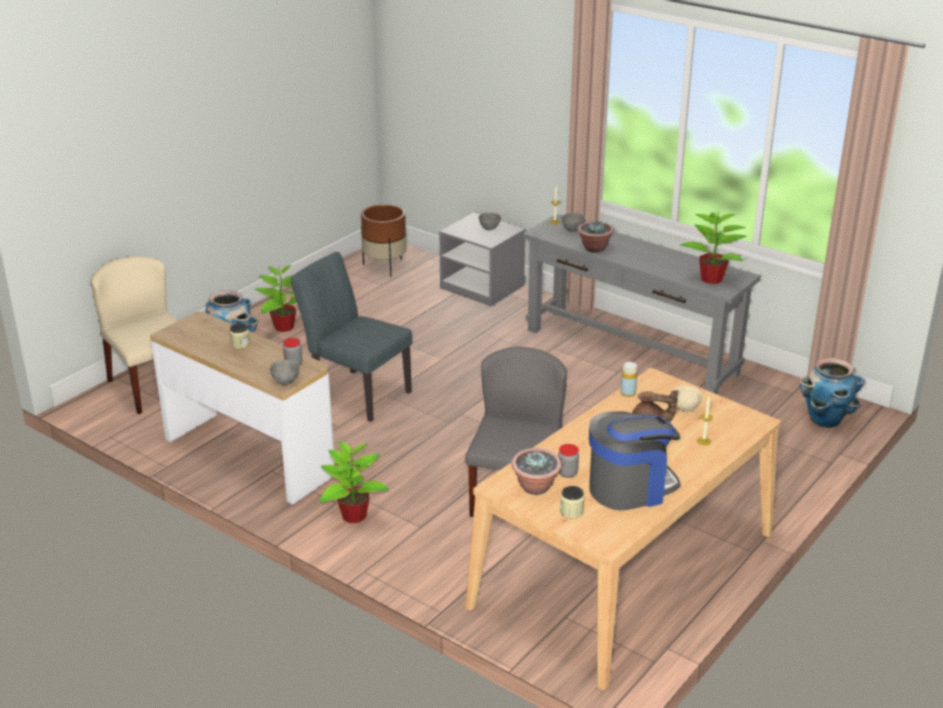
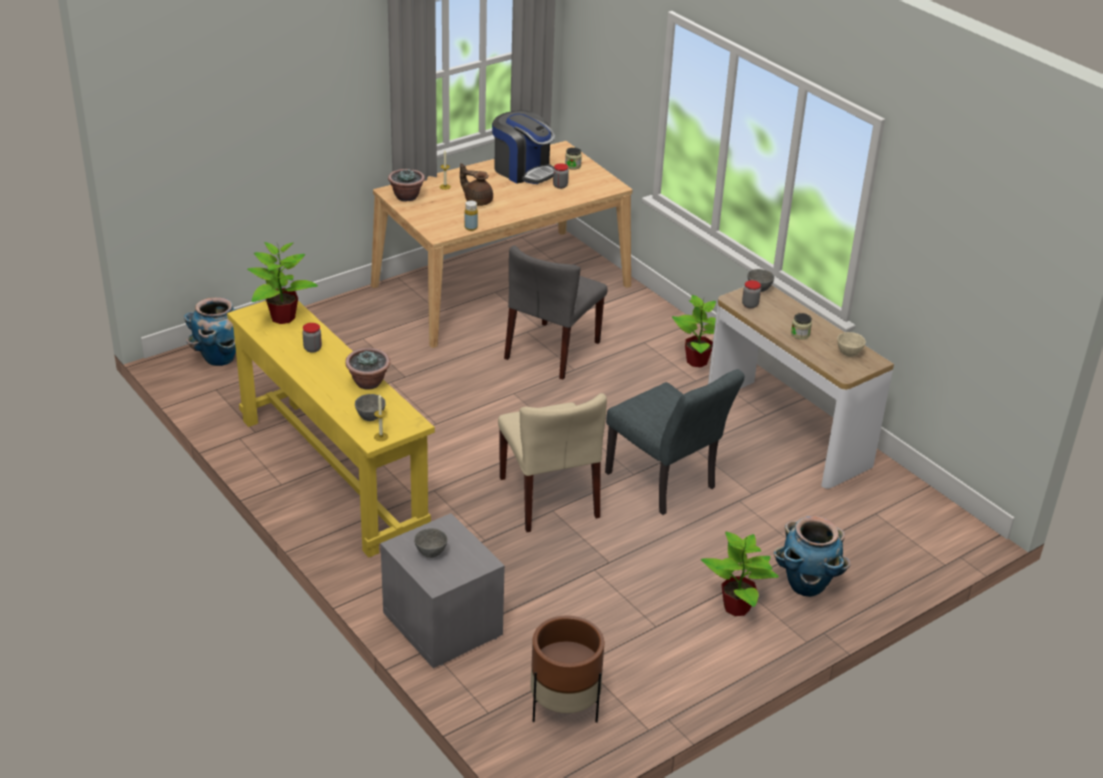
camera: 165 degrees left, 5 degrees up
(152, 386) = (898, 542): beige chair -> beige chair (549, 498)
(536, 487) = (588, 182): potted plant -> potted plant (406, 197)
(630, 351) = (332, 474): grey console table -> yellow console table
(630, 488) = (523, 170): coffee machine -> coffee machine turned 135 degrees counterclockwise
(661, 262) = (312, 348): none -> jar
(686, 409) = (436, 208): beige bowl -> beige bowl (848, 353)

